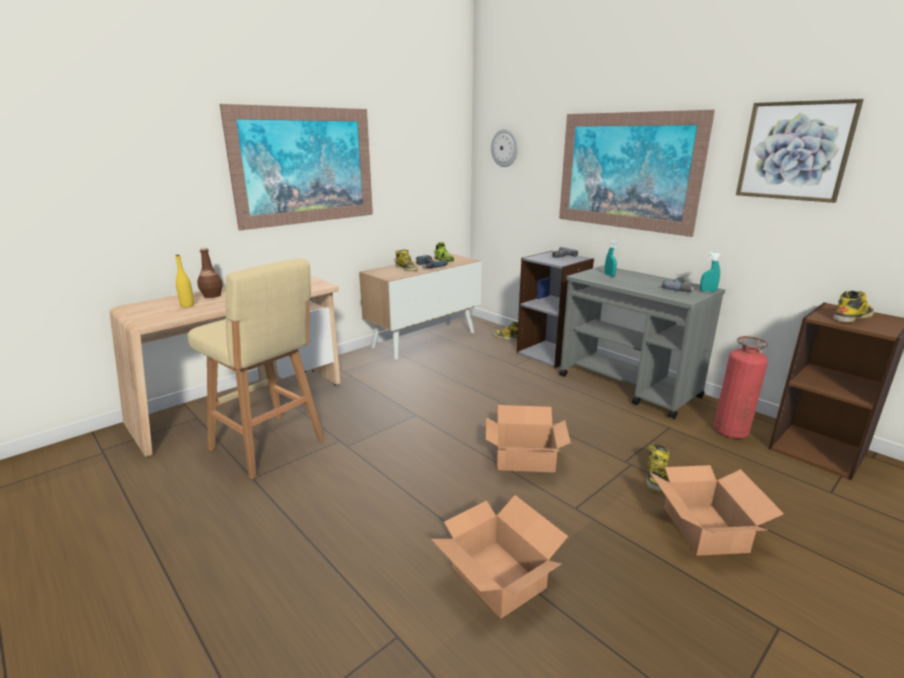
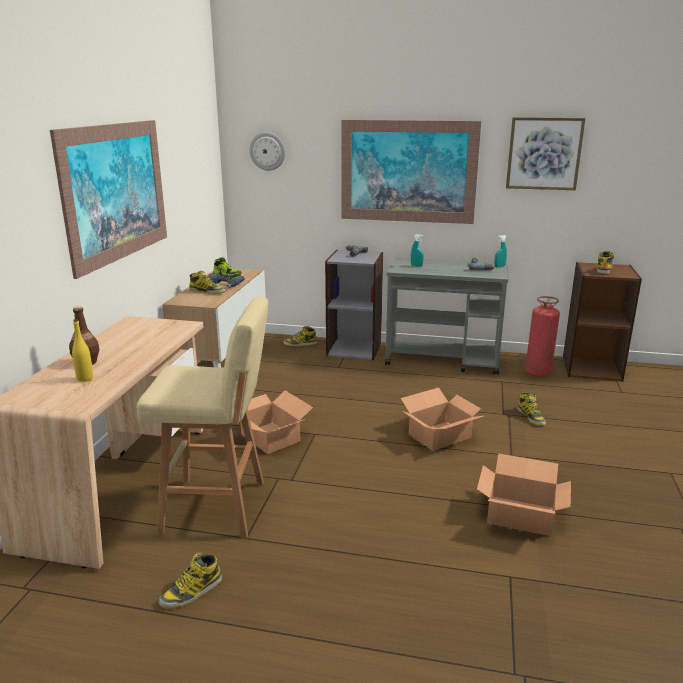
camera: 35 degrees left, 0 degrees up
(165, 502) = (191, 592): none -> boot
(703, 529) = (589, 438): cardboard box -> cardboard box (270, 438)

